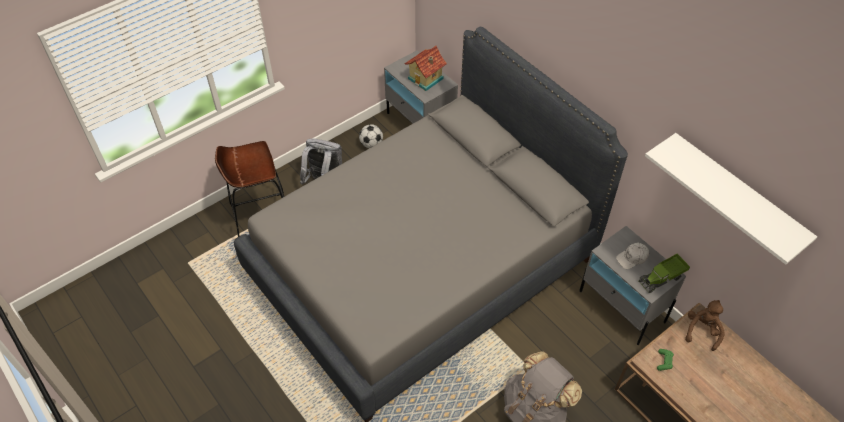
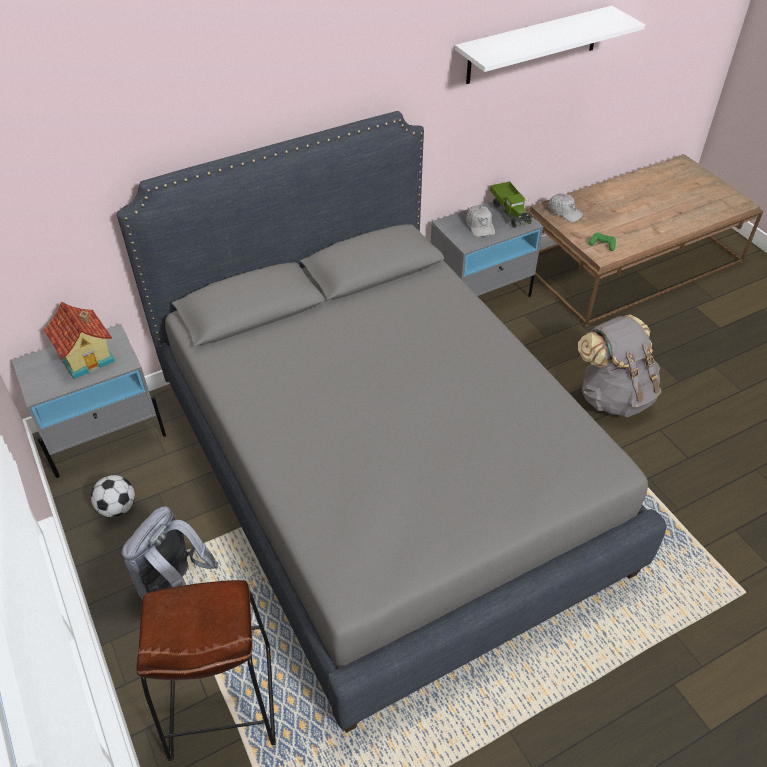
camera: 80 degrees left, 5 degrees down
(702, 330) = (564, 212): brown plush toy -> white cap

